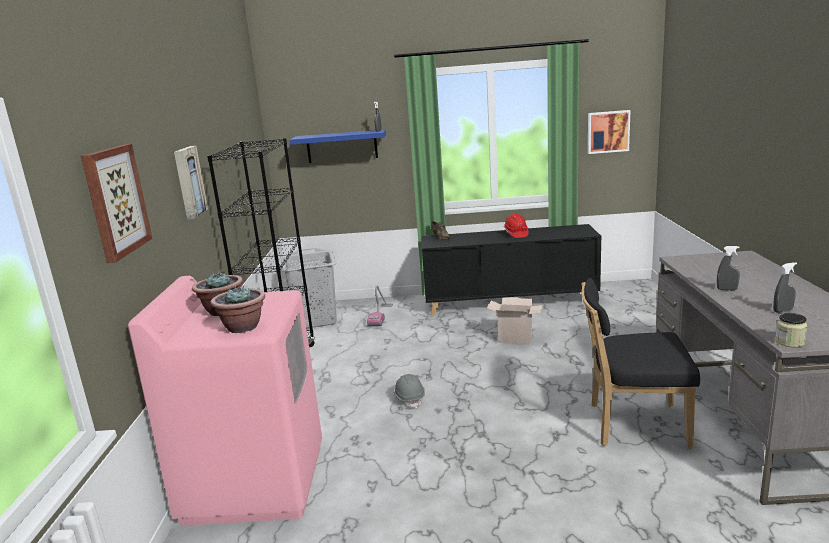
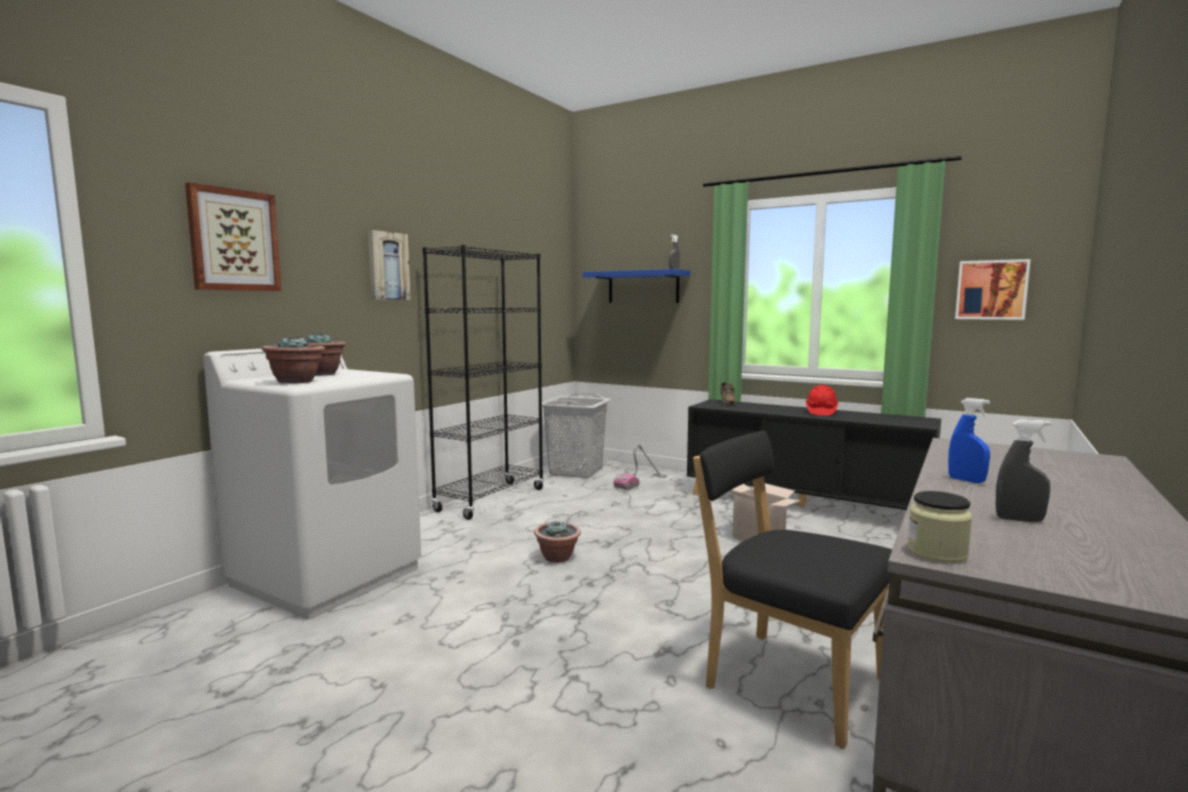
camera: 30 degrees right, 10 degrees down
(255, 481) = (327, 576): pink washing machine -> white washing machine
(409, 399) = (557, 557): grey hard hat -> potted plant
(727, 289) = (966, 480): grey spray bottle -> blue spray bottle

